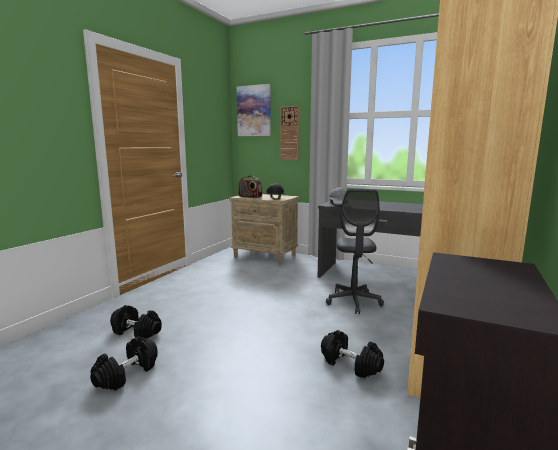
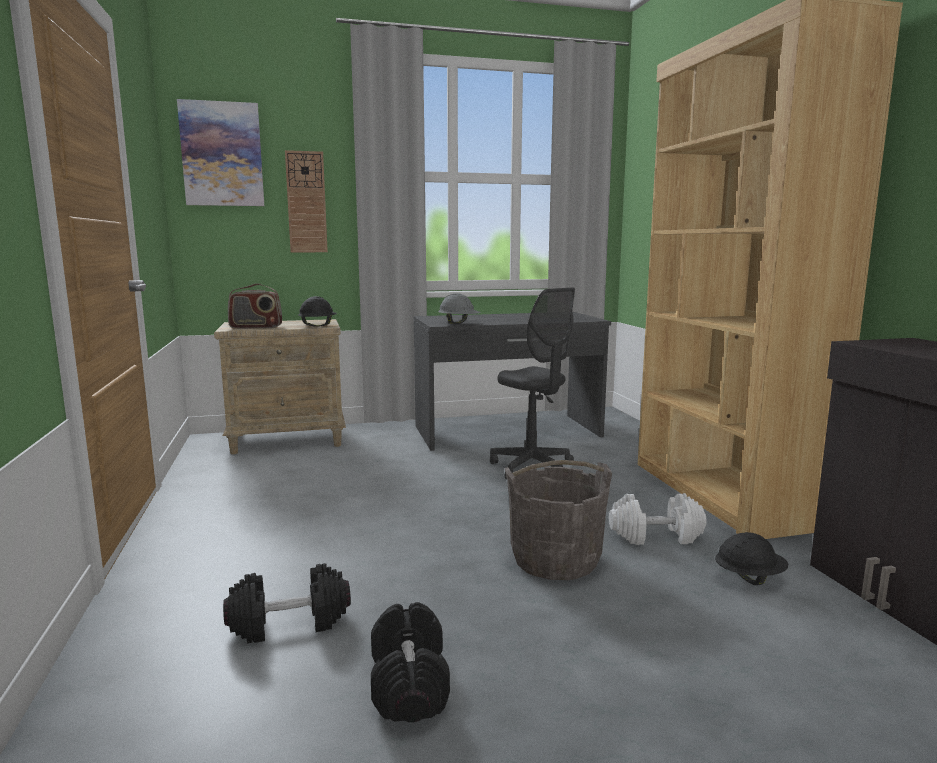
camera: 40 degrees left, 0 degrees up
(273, 352) = (555, 559): none -> grey bucket
(350, 364) = (655, 536): black dumbbell -> white dumbbell
(359, 414) = (749, 578): none -> black hard hat

